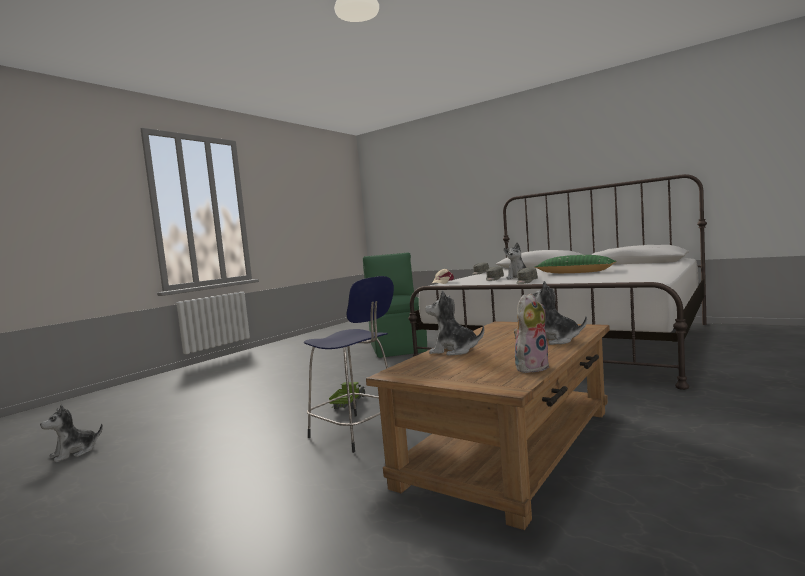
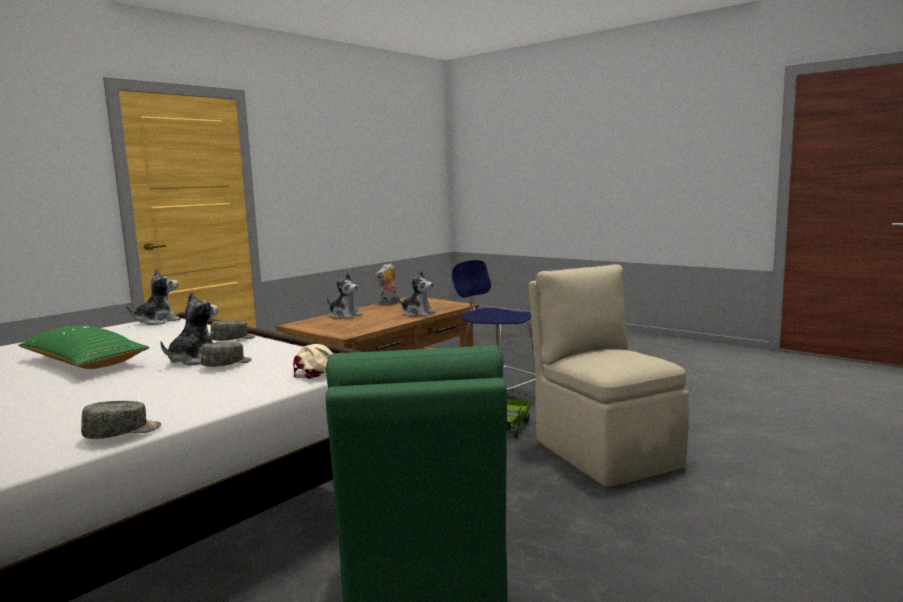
camera: 175 degrees left, 5 degrees up
(74, 453) = (764, 400): plush toy -> plush toy (157, 321)
(292, 393) = (604, 452): none -> beige chair

